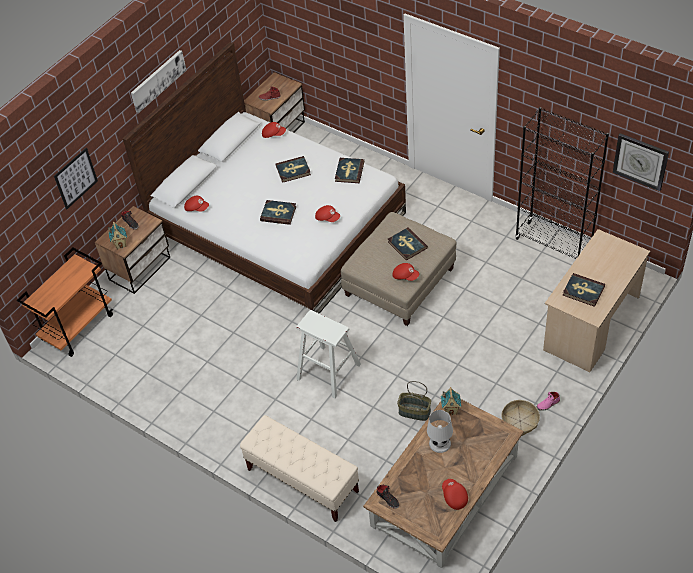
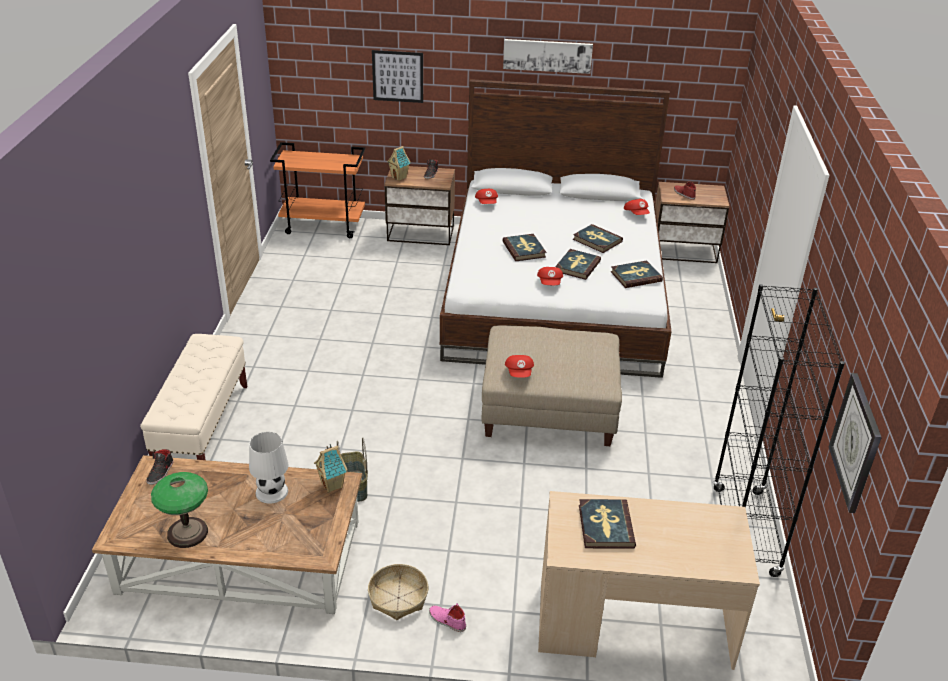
camera: 55 degrees right, 15 degrees down
(328, 371) = (371, 396): white stool -> none
(407, 245) = (569, 358): book -> book (577, 266)
(454, 497) = (187, 533): red cap -> table lamp

